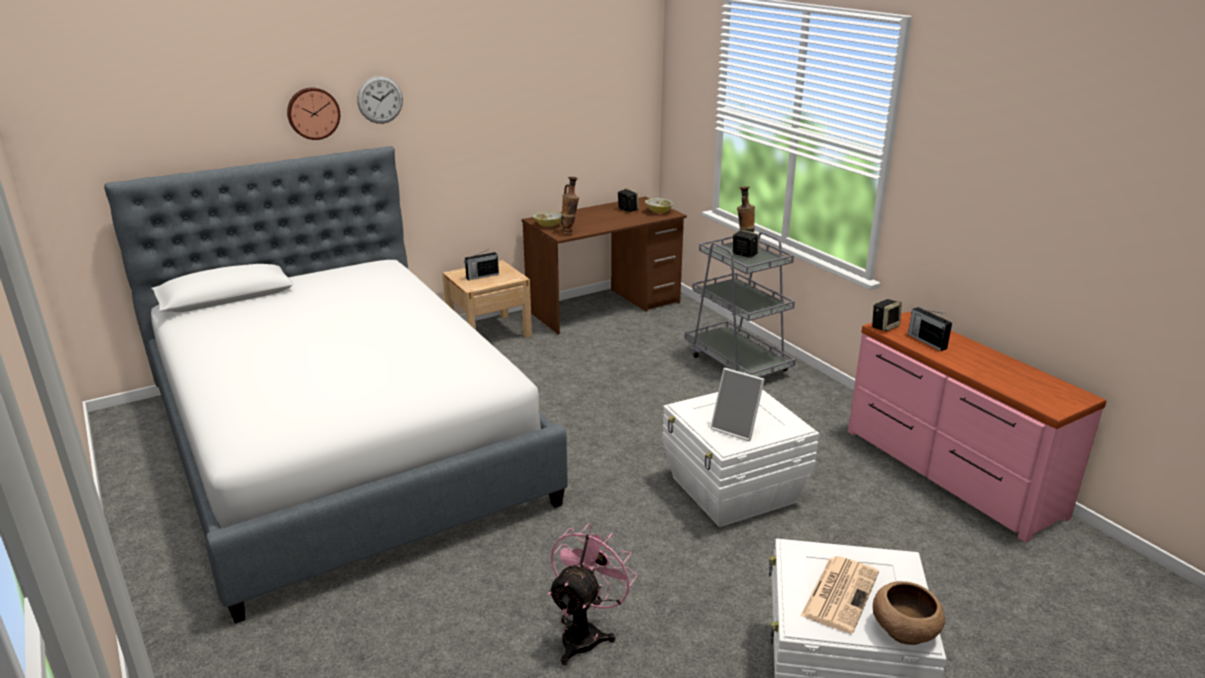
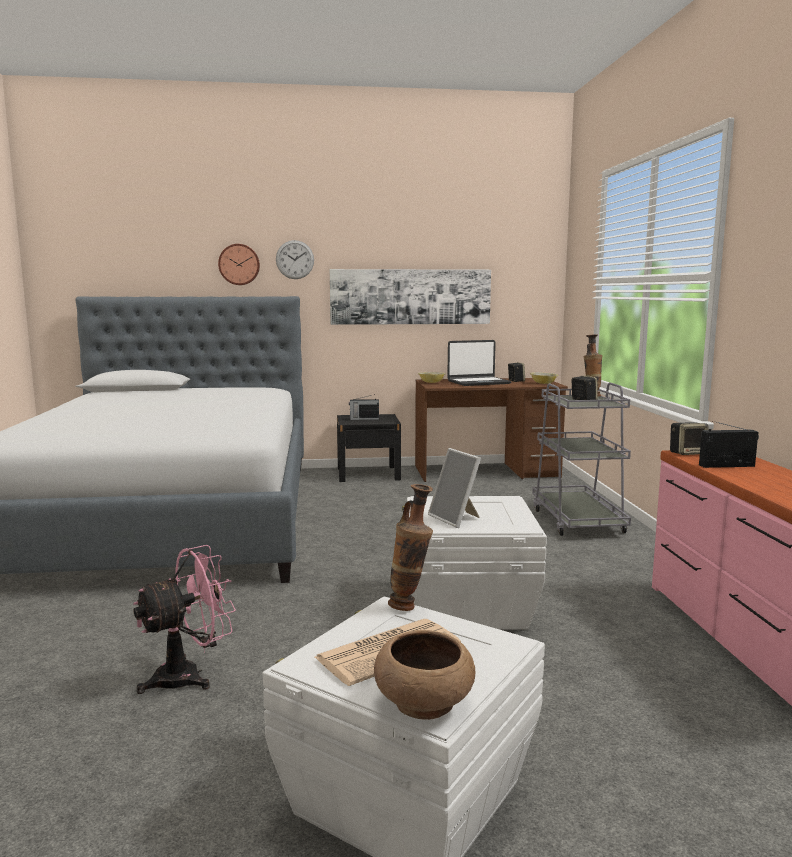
camera: 25 degrees right, 15 degrees down
(489, 332) = (368, 474): beige nightstand -> black nightstand
(511, 128) = (410, 296): none -> picture
(570, 233) = (442, 386): vase -> vase (410, 606)
(595, 218) = (478, 382): none -> laptop
(926, 341) = (727, 465): radio -> radio turned 90 degrees clockwise

